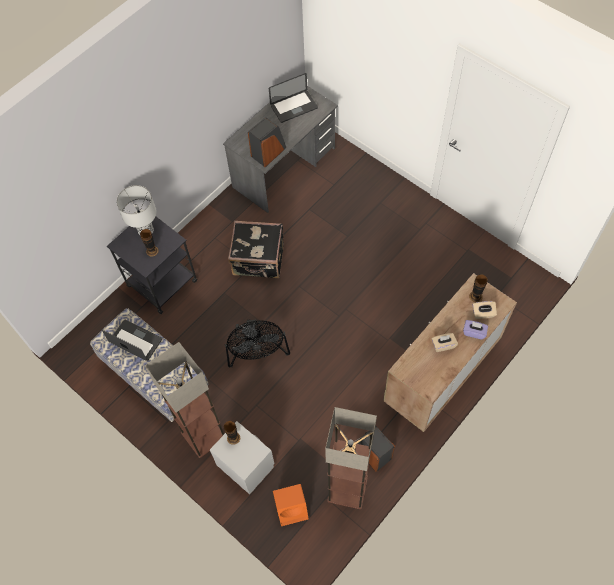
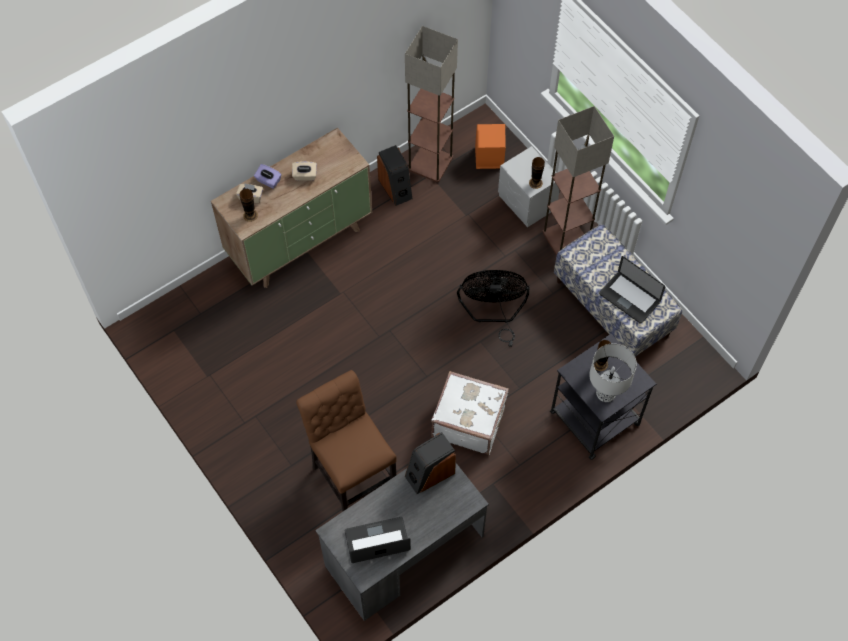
camera: 170 degrees left, 0 degrees up
(258, 260) = (468, 421): black suitcase -> white suitcase
(334, 206) = (352, 474): none -> brown stool

